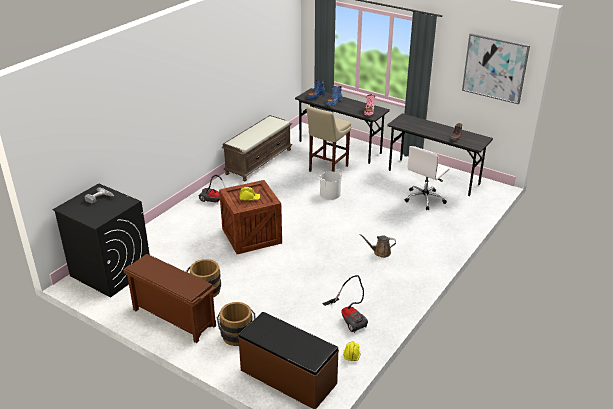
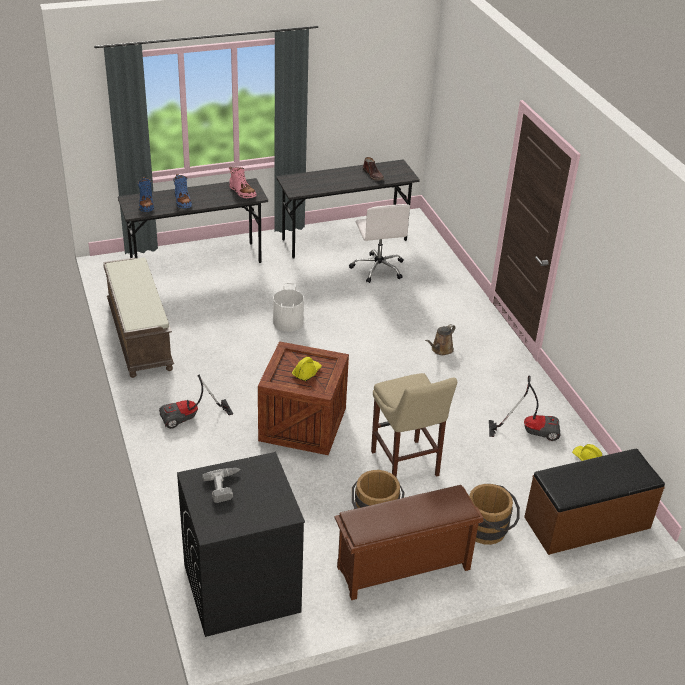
camera: 55 degrees left, 5 degrees up
(327, 169) = (232, 296): beige stool -> beige stool (406, 466)
(495, 68) = (387, 72): picture -> none

